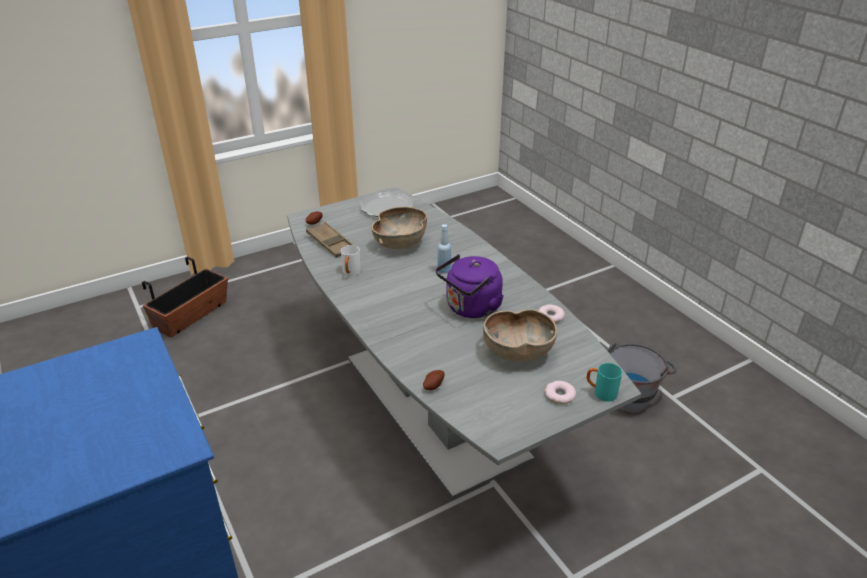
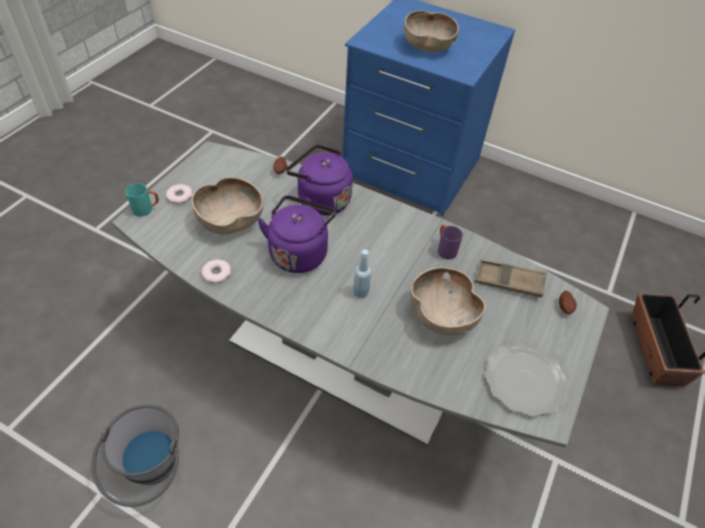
camera: 145 degrees right, 15 degrees up
(114, 401) = (428, 46): none -> brown bowl
(350, 273) = (445, 249): white mug -> purple mug
(416, 342) = (320, 200): none -> purple kettle

